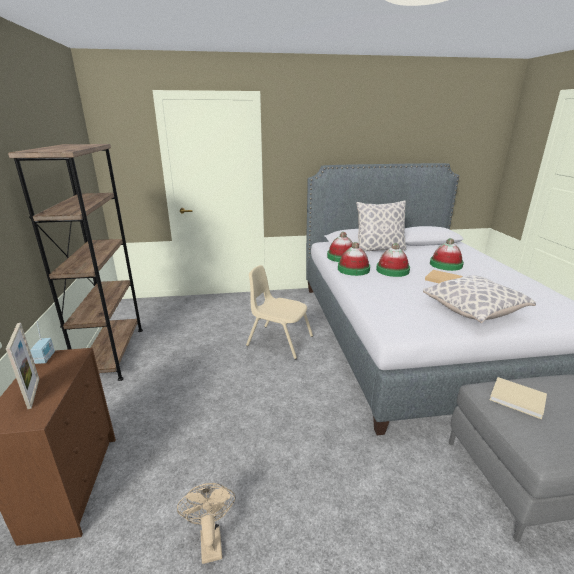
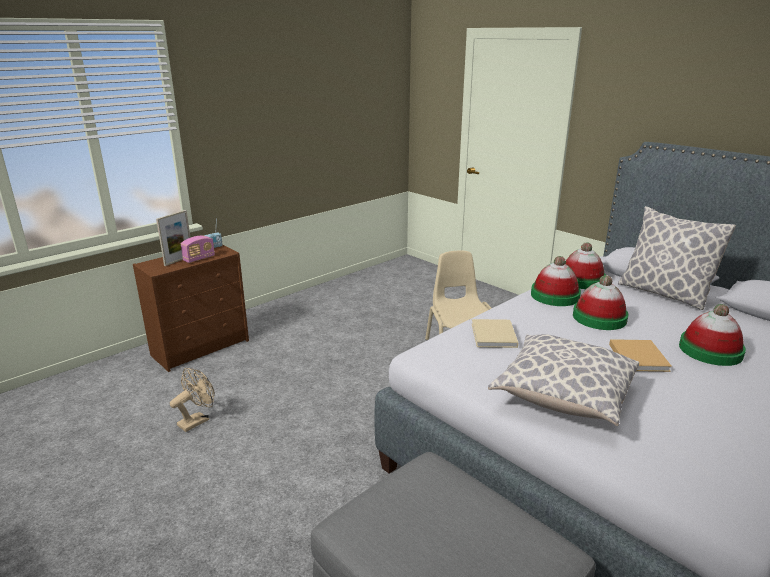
camera: 55 degrees right, 0 degrees up
(58, 377) = (199, 259): none -> radio
(113, 354) = (332, 291): brown bookcase -> none
(519, 399) = (434, 492): beige book -> beige book (494, 336)

